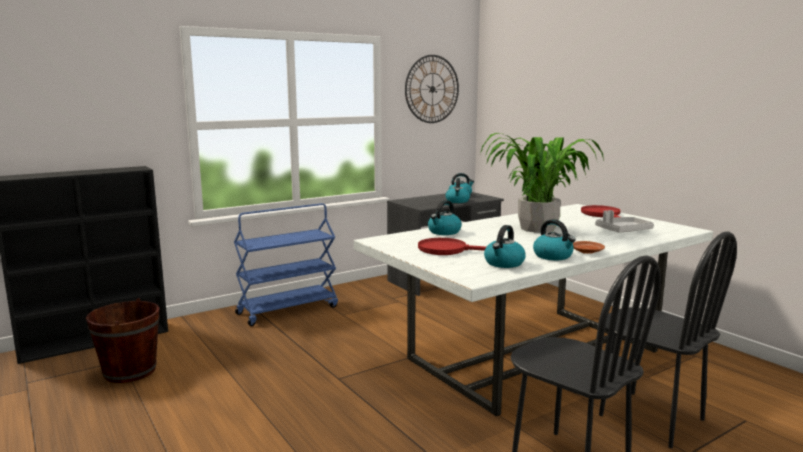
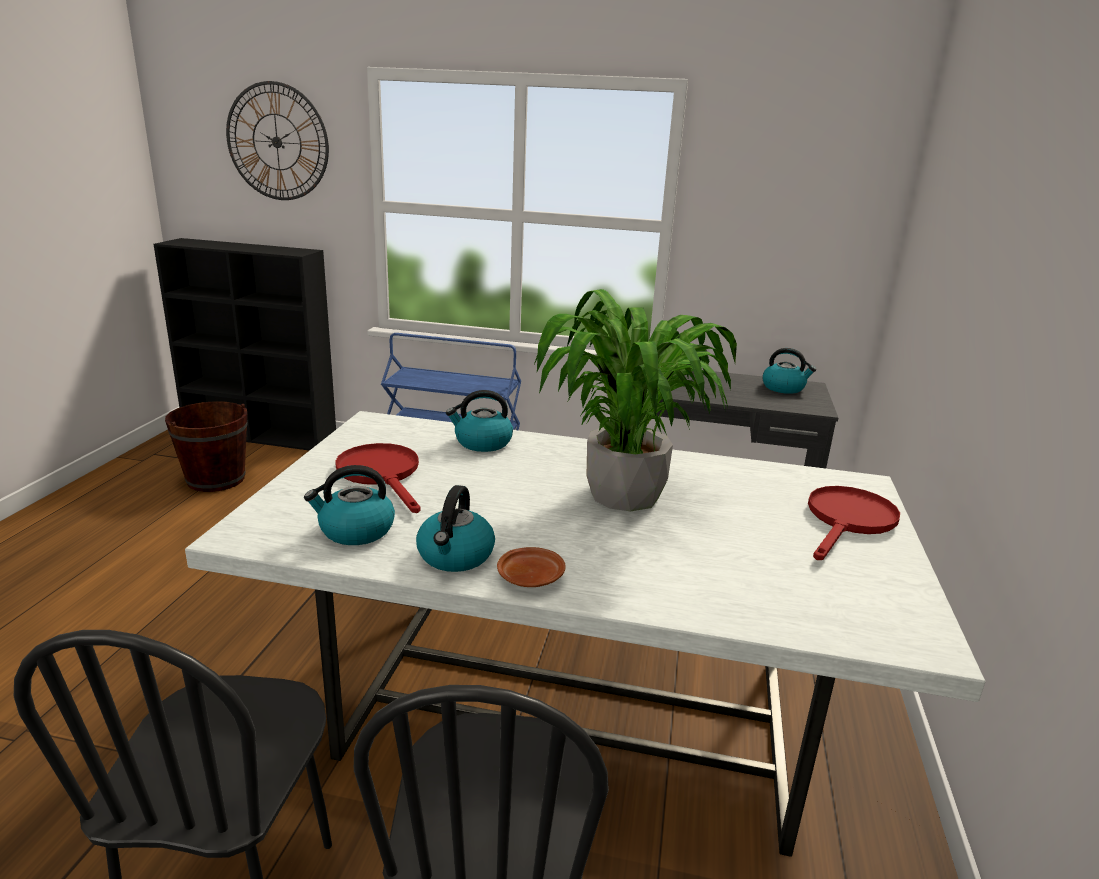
camera: 45 degrees right, 10 degrees up
(432, 89) = (793, 182): wall clock -> wall clock (277, 142)
(457, 201) = (741, 397): kettle -> none
(623, 231) = (756, 572): grey tray -> none

